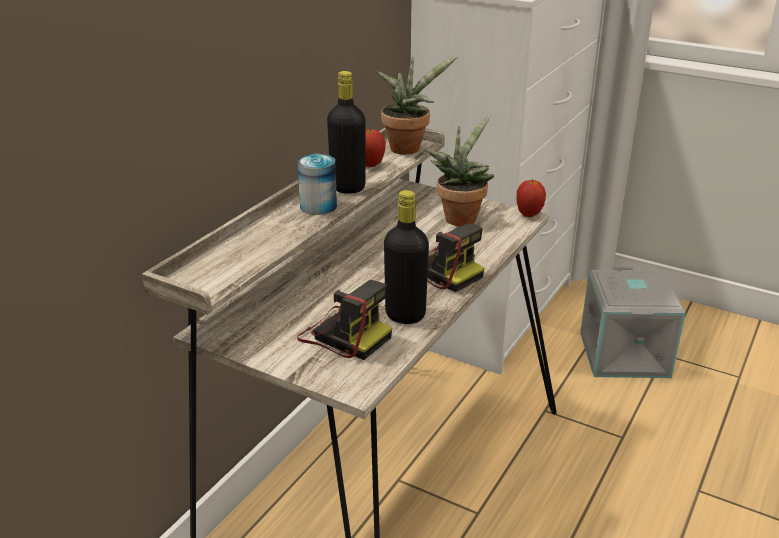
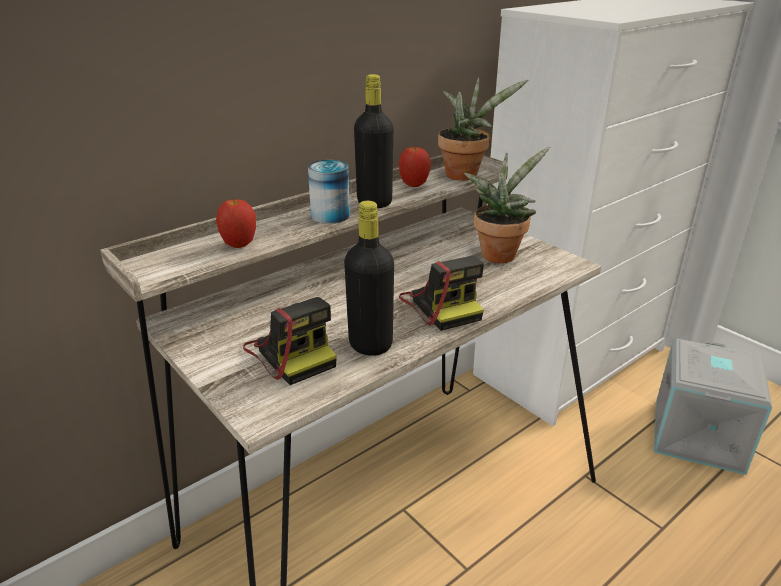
camera: 20 degrees right, 0 degrees up
(529, 215) = (577, 263): apple -> apple (239, 245)

